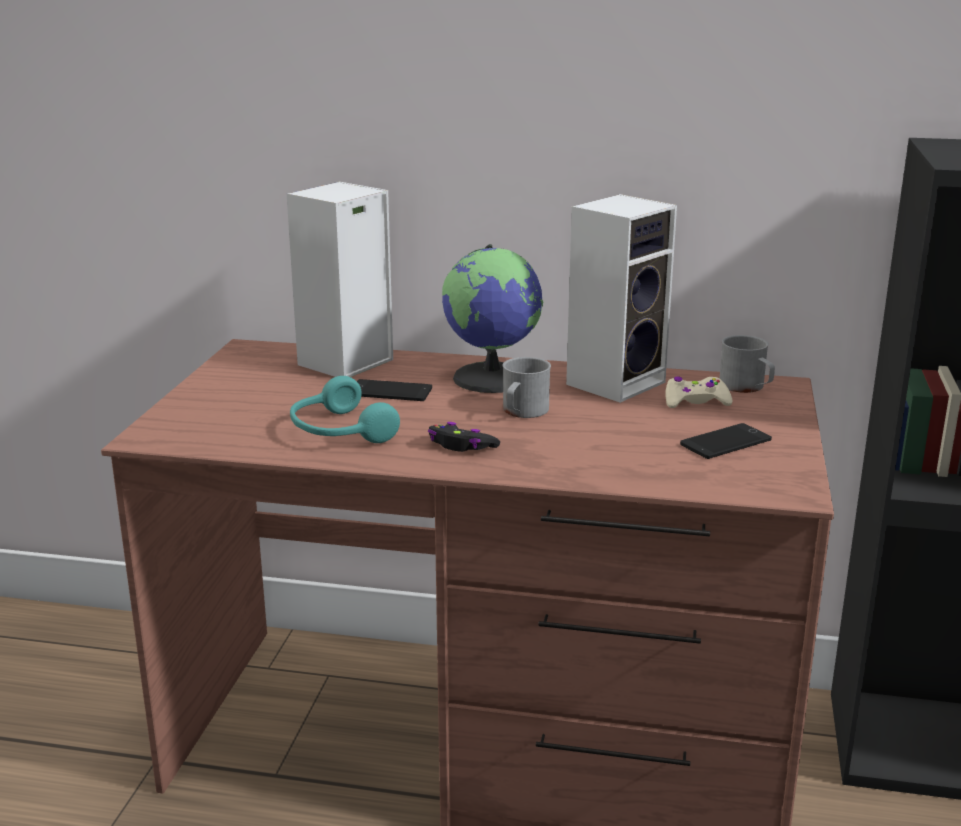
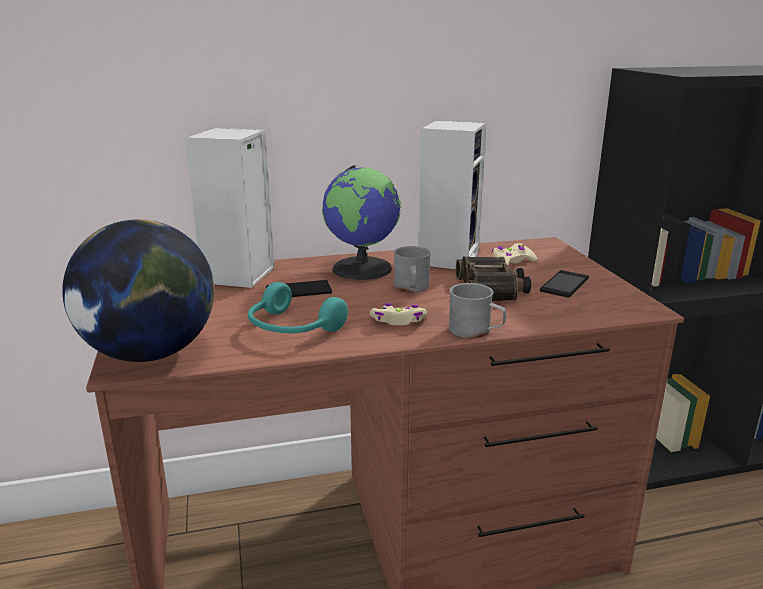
camera: 25 degrees left, 0 degrees up
(180, 430) = (150, 353): none -> globe
(461, 446) = (398, 321): black game controller -> beige game controller
(620, 431) = (492, 289): none -> binoculars
(747, 387) = (530, 248): grey mug -> grey mug (476, 331)

